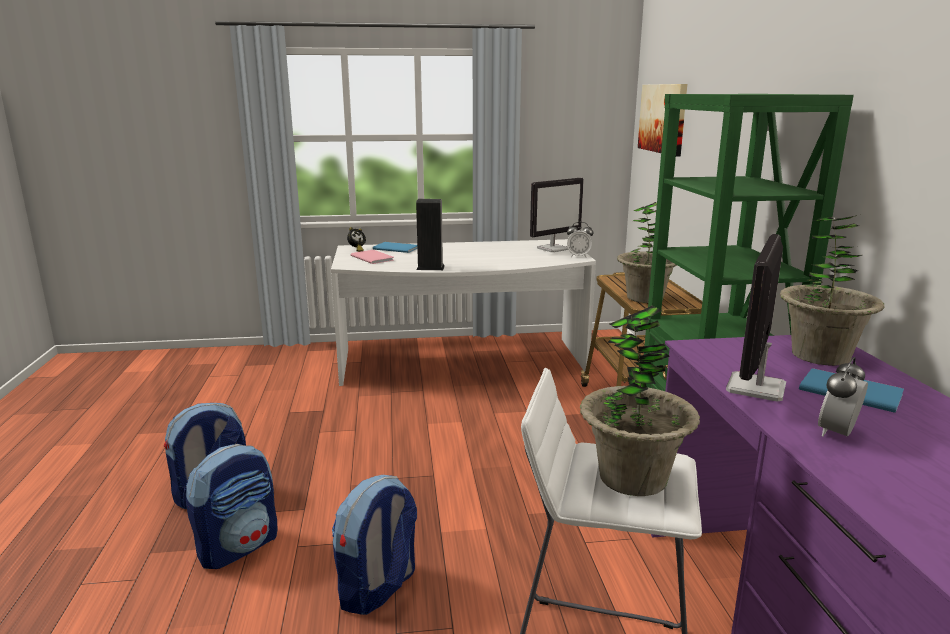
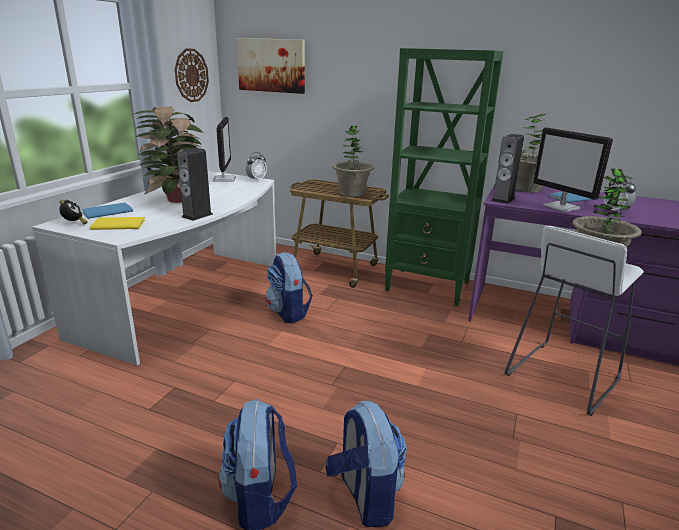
camera: 60 degrees left, 5 degrees up
(372, 257) = (117, 224): pink book -> yellow book
(378, 589) = (465, 432): backpack -> backpack (288, 313)
(461, 253) = (177, 199): none -> potted plant
(581, 128) = (191, 75): none -> wall clock
(708, 348) = (503, 199): none -> speaker

